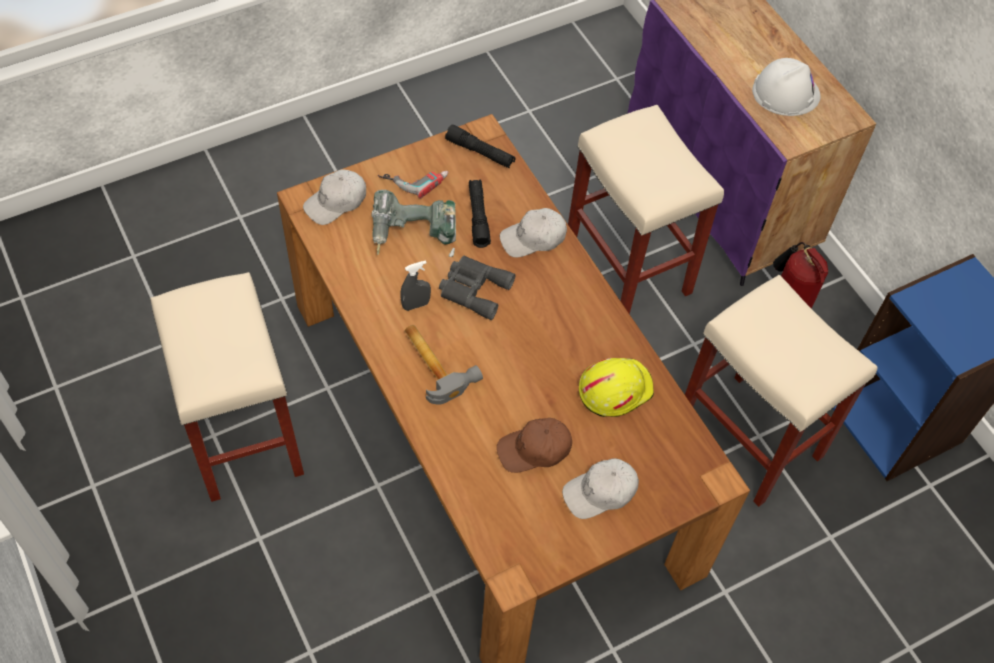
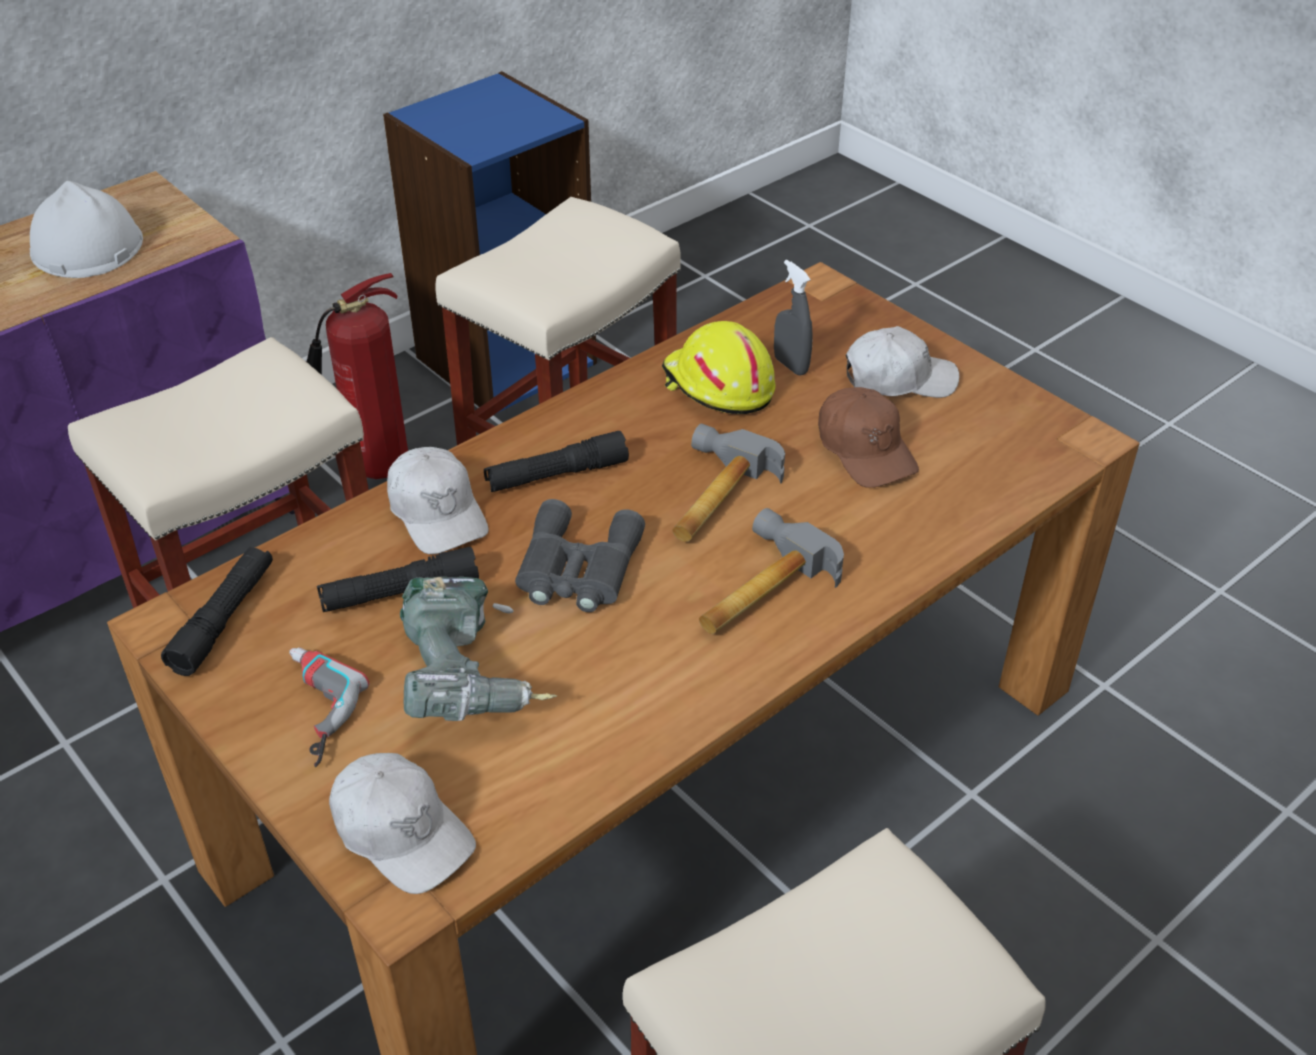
camera: 100 degrees left, 15 degrees down
(416, 305) = (639, 641): grey spray bottle -> grey spray bottle (790, 365)
(513, 361) = (712, 496): none -> hammer
(550, 294) = (557, 475): none -> black flashlight
(600, 492) = (898, 379): white cap -> white cap turned 60 degrees counterclockwise

